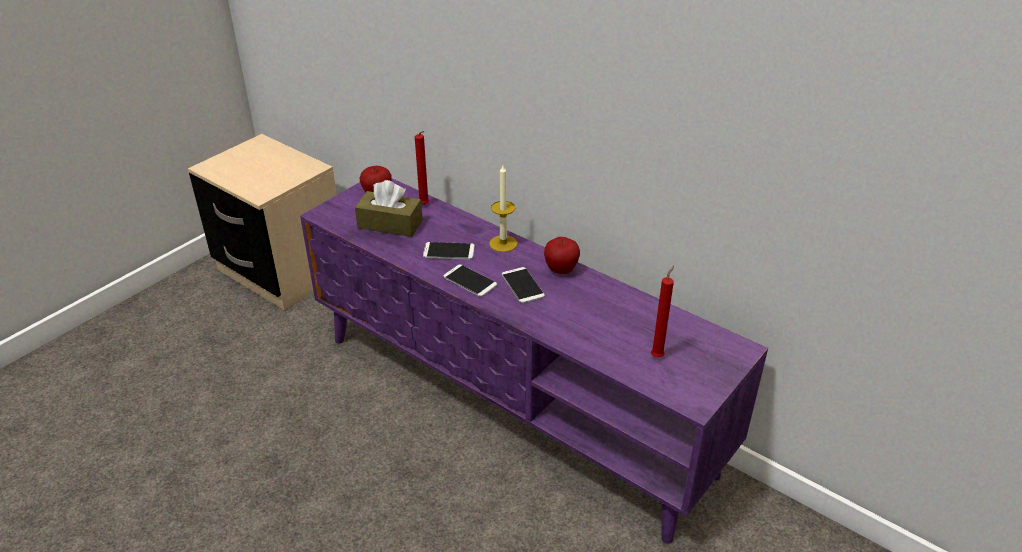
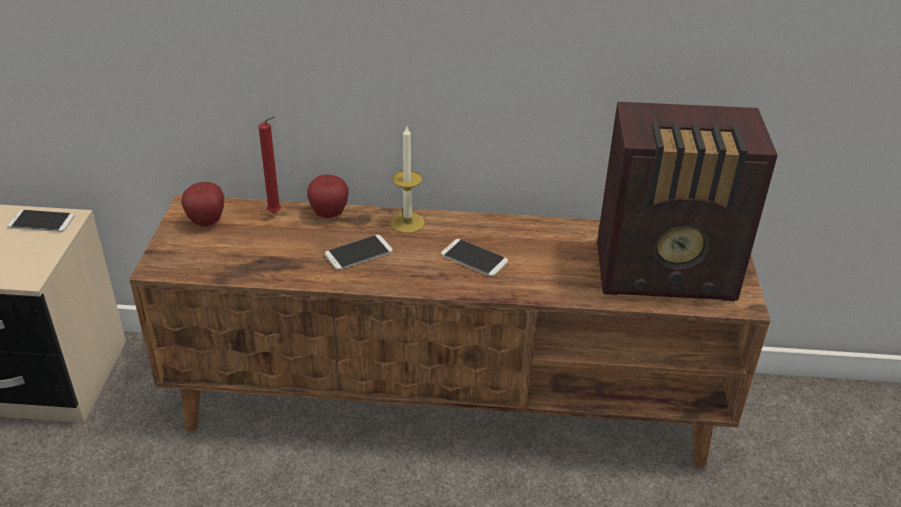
camera: 35 degrees left, 0 degrees up
(390, 224) = (257, 248): brown tissue box -> none
(470, 281) = (415, 275): phone -> phone (41, 222)
(513, 402) = (449, 404): purple tv stand -> brown tv stand
(561, 270) = (495, 228): apple -> apple (329, 214)
(658, 356) = (668, 274): red candle -> radio

